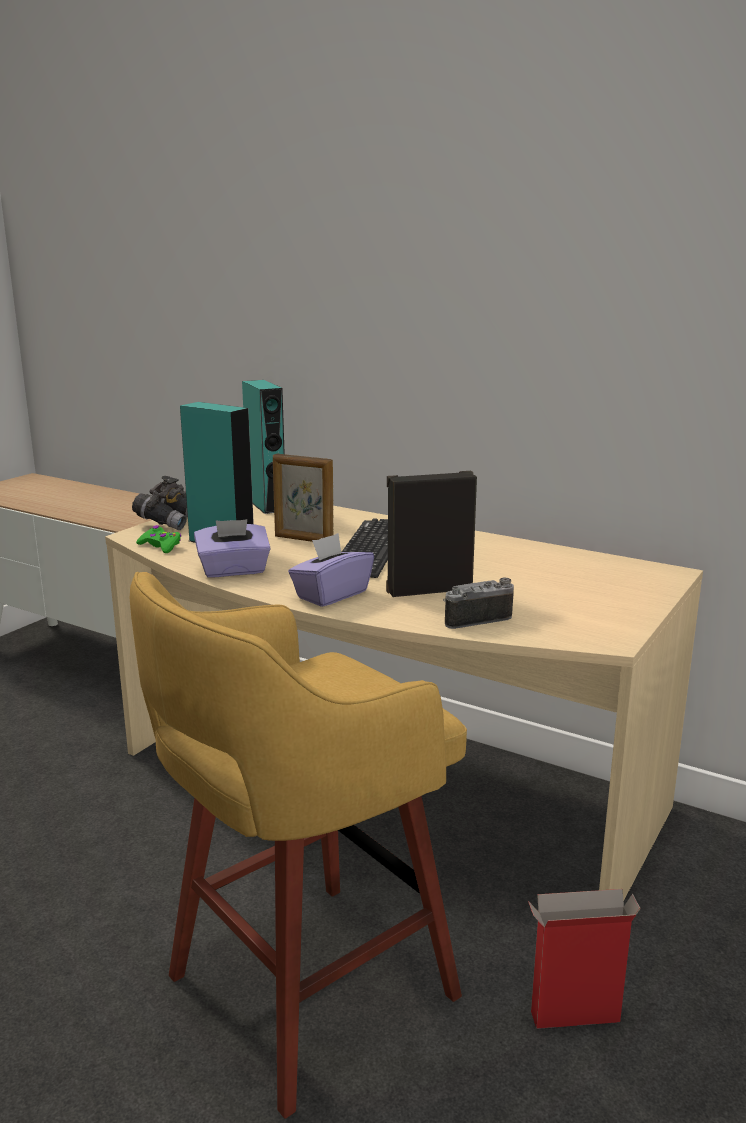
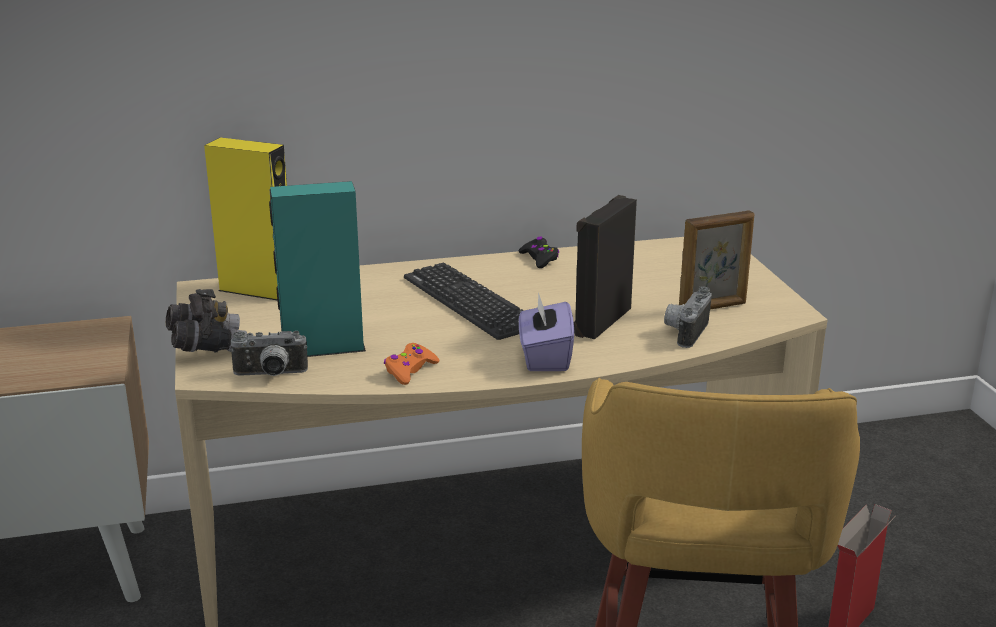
camera: 45 degrees left, 5 degrees up
(160, 546) = (270, 375): green game controller -> camera
(233, 570) = (410, 370): purple tissue box -> orange game controller
(266, 505) = (257, 290): turquoise speaker -> yellow speaker
(303, 539) = (390, 314): picture frame -> picture frame (713, 307)
(488, 540) = (539, 259): none -> black game controller

